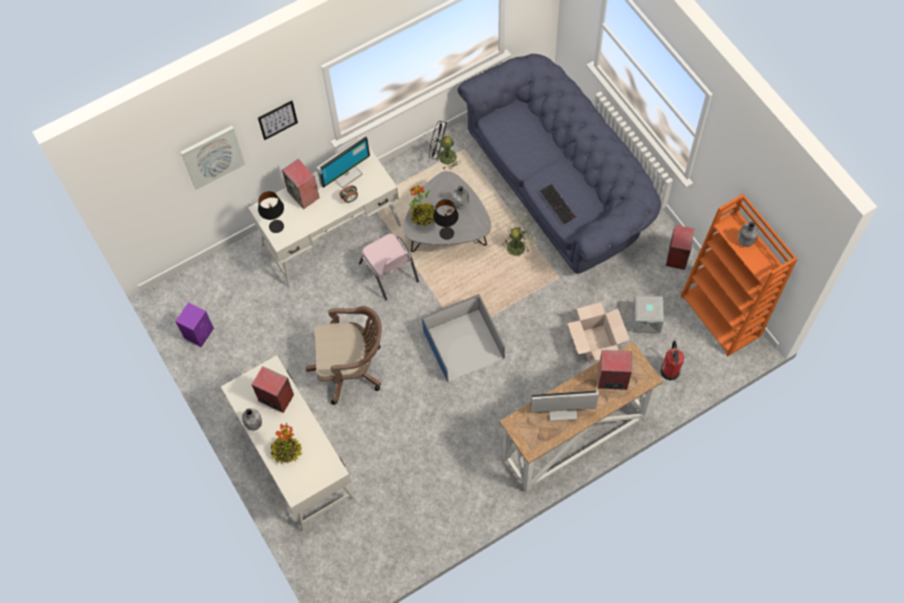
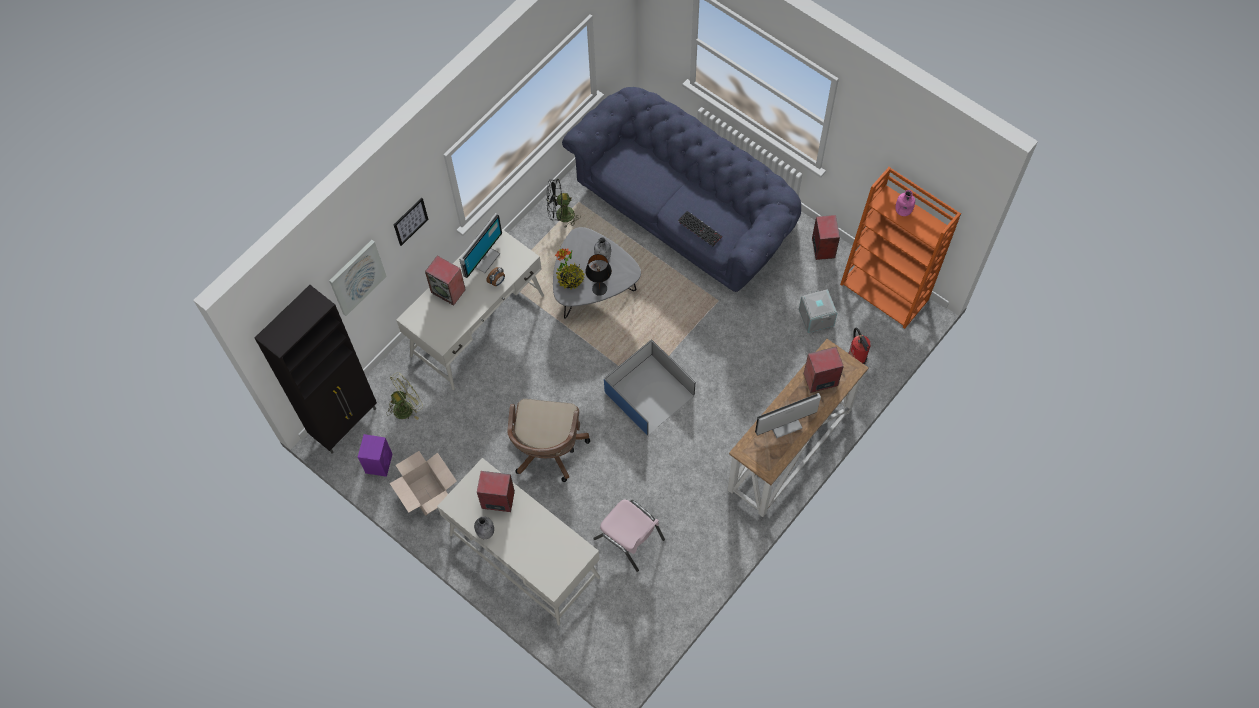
camera: 20 degrees left, 0 degrees up
(184, 288) = (346, 423): none -> black cabinet
(276, 226) = (432, 330): black table lamp -> none
(286, 451) = (528, 548): potted plant -> none
(351, 368) = (547, 451): brown office chair -> brown office chair turned 120 degrees clockwise
(389, 272) = (550, 345): pink chair -> pink chair (629, 539)
(520, 245) = (669, 281): green fan -> green fan (406, 407)
(596, 344) = (777, 354): cardboard box -> cardboard box (428, 493)
(745, 241) = (903, 211): grey bottle -> pink bottle

